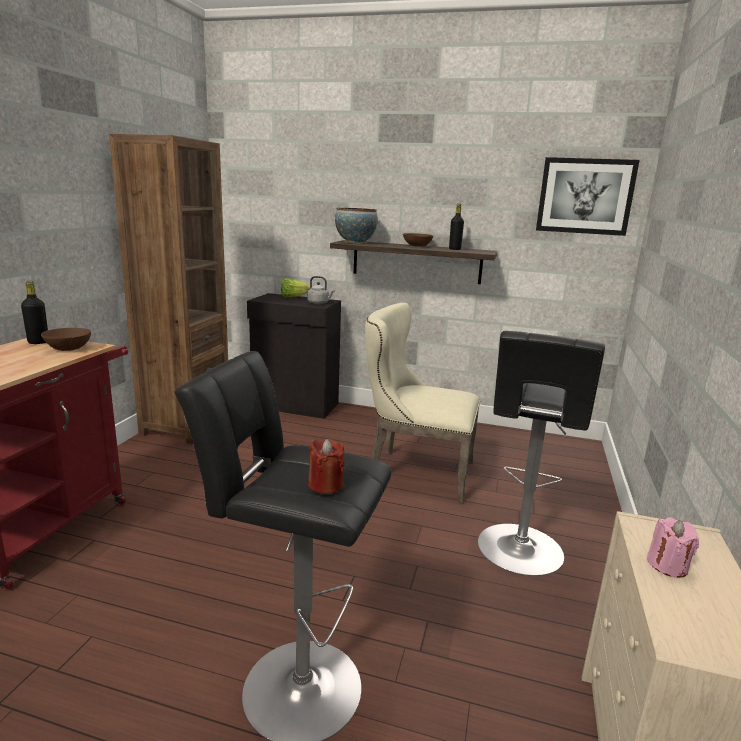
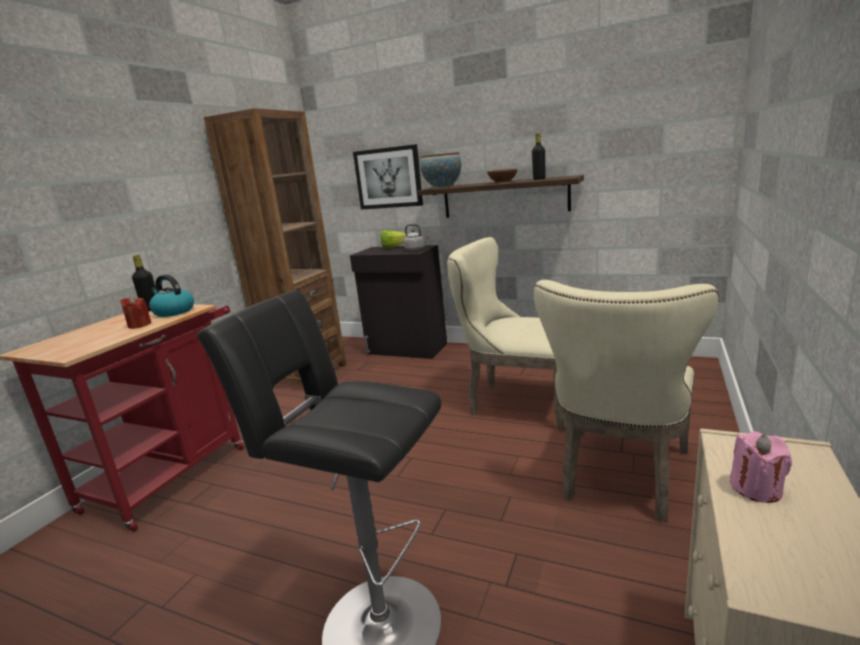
camera: 10 degrees right, 0 degrees up
(68, 348) = (173, 312): brown bowl -> kettle
(325, 485) = (362, 419): red candle -> red candle (139, 325)
(519, 552) = (620, 478): black stool -> beige chair
(585, 196) = (670, 103): picture -> picture (388, 178)

